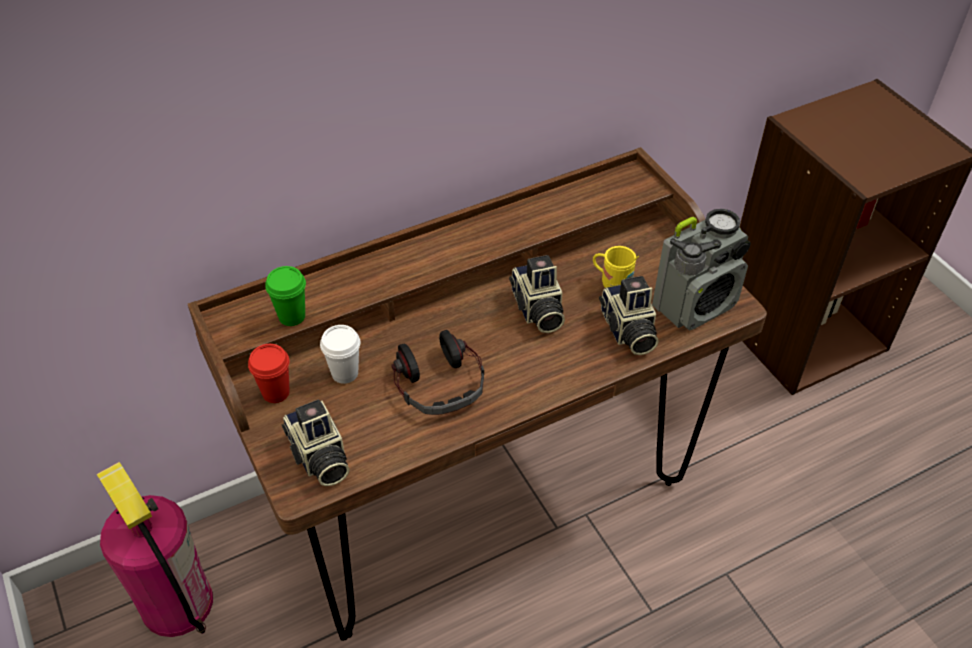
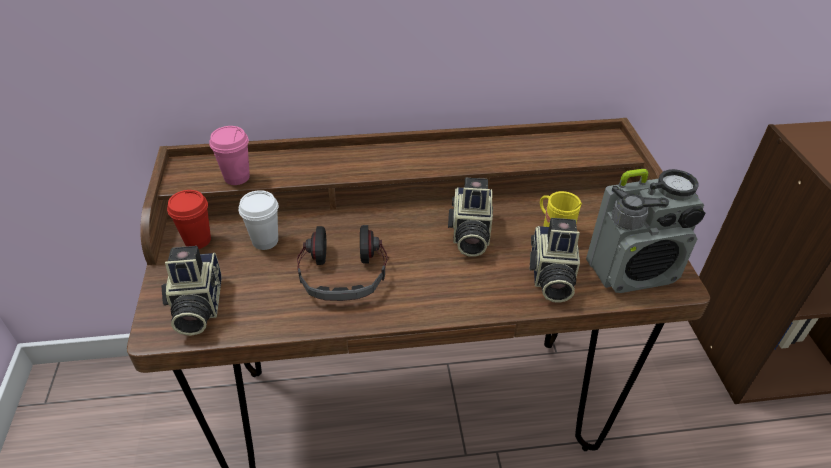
camera: 20 degrees right, 5 degrees down
(176, 603) = (132, 411): fire extinguisher -> none
(292, 316) = (237, 177): green cup -> pink cup

